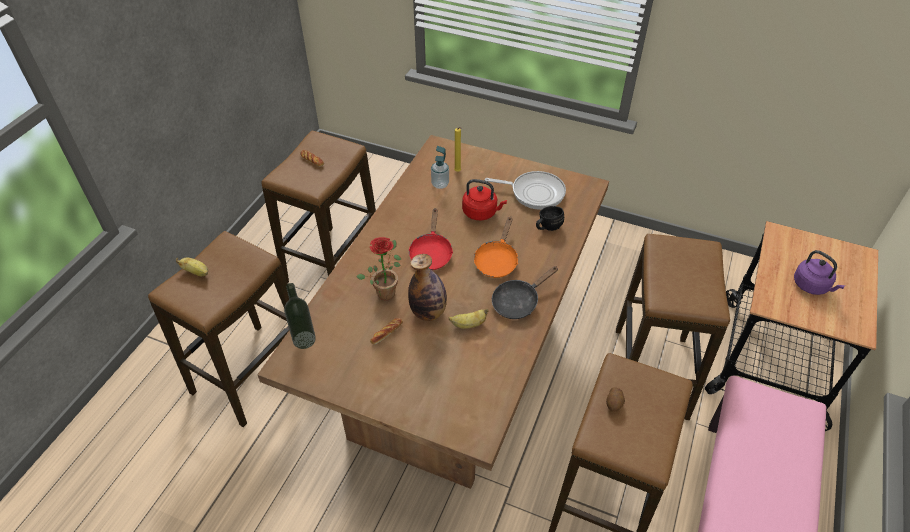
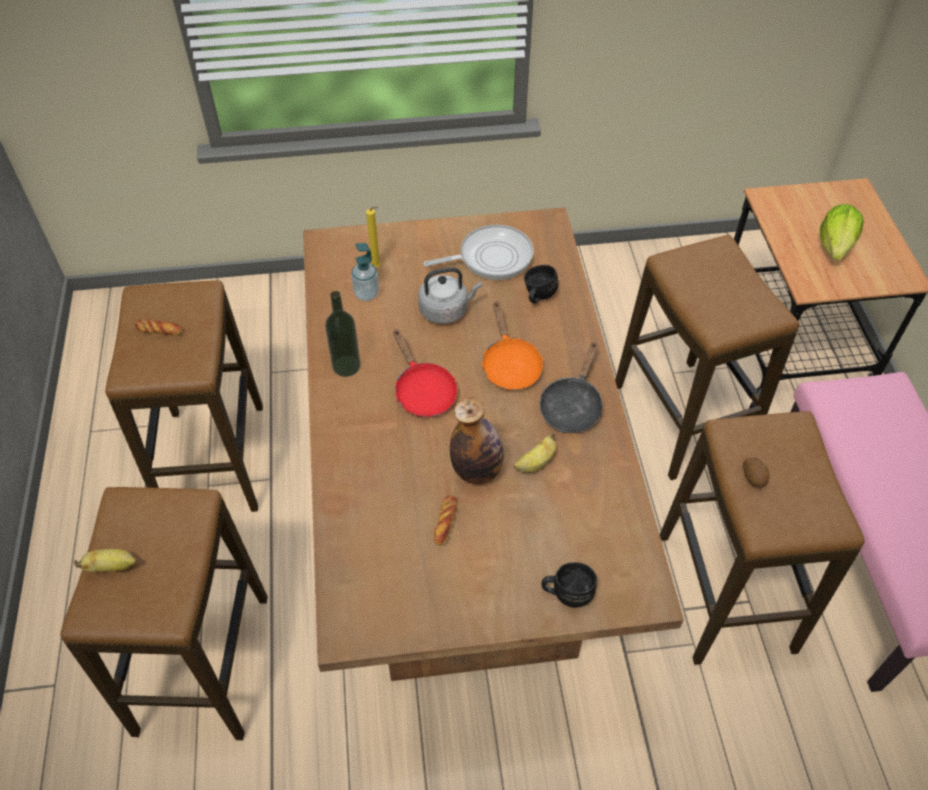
camera: 30 degrees left, 5 degrees up
(304, 340) = (346, 585): bottle -> bottle (346, 366)
(386, 290) = (403, 467): potted plant -> none
(429, 408) = (567, 592): none -> black mug
(481, 212) = (446, 310): red kettle -> grey kettle
(812, 286) = (835, 246): purple kettle -> lettuce

